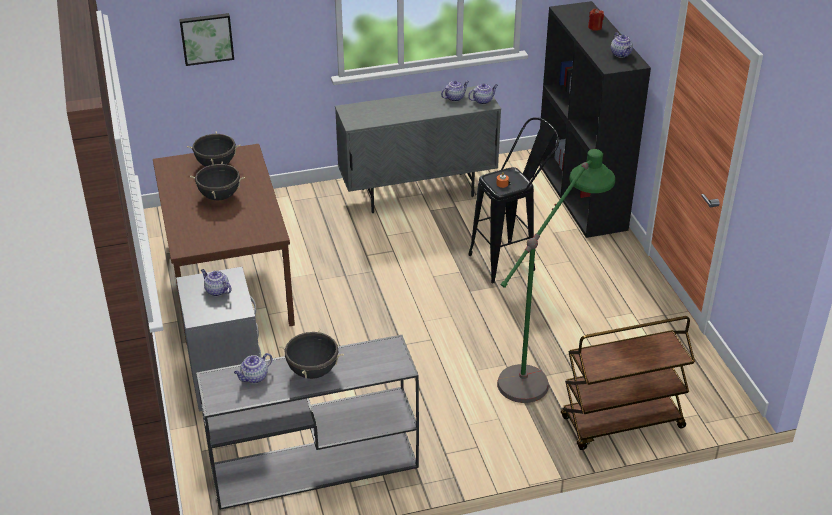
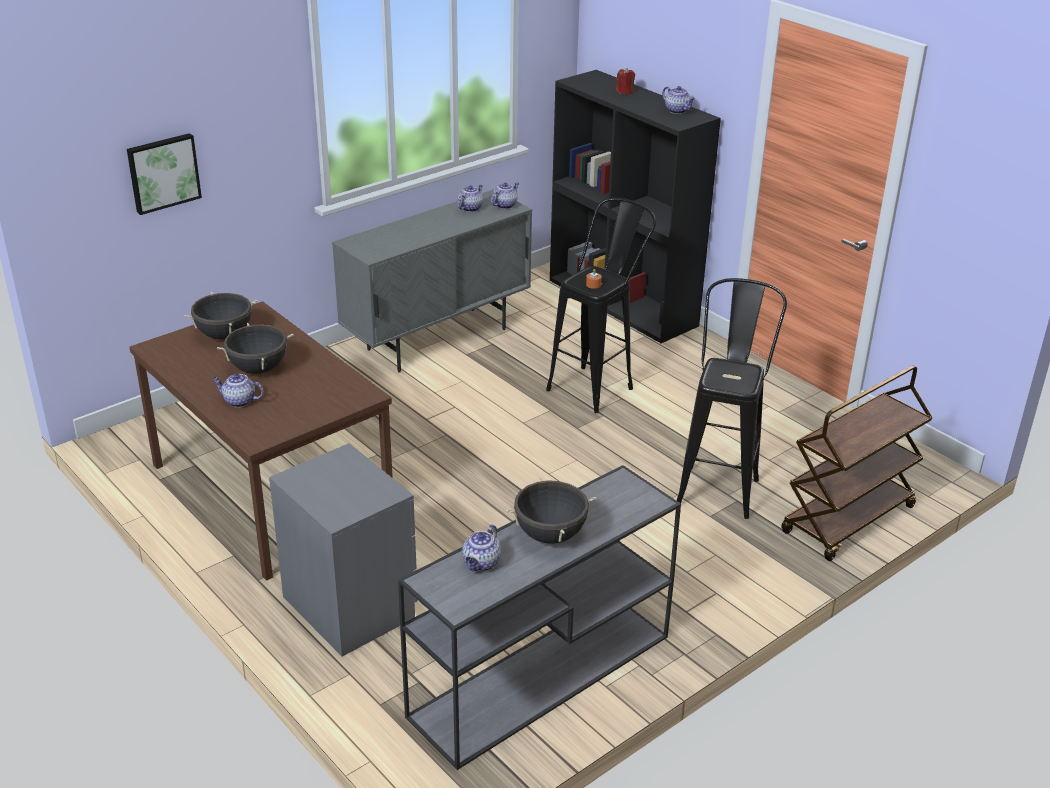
camera: 25 degrees left, 5 degrees down
(216, 291) = (338, 479): teapot -> teapot (239, 401)
(544, 365) = (720, 484): green floor lamp -> black stool

